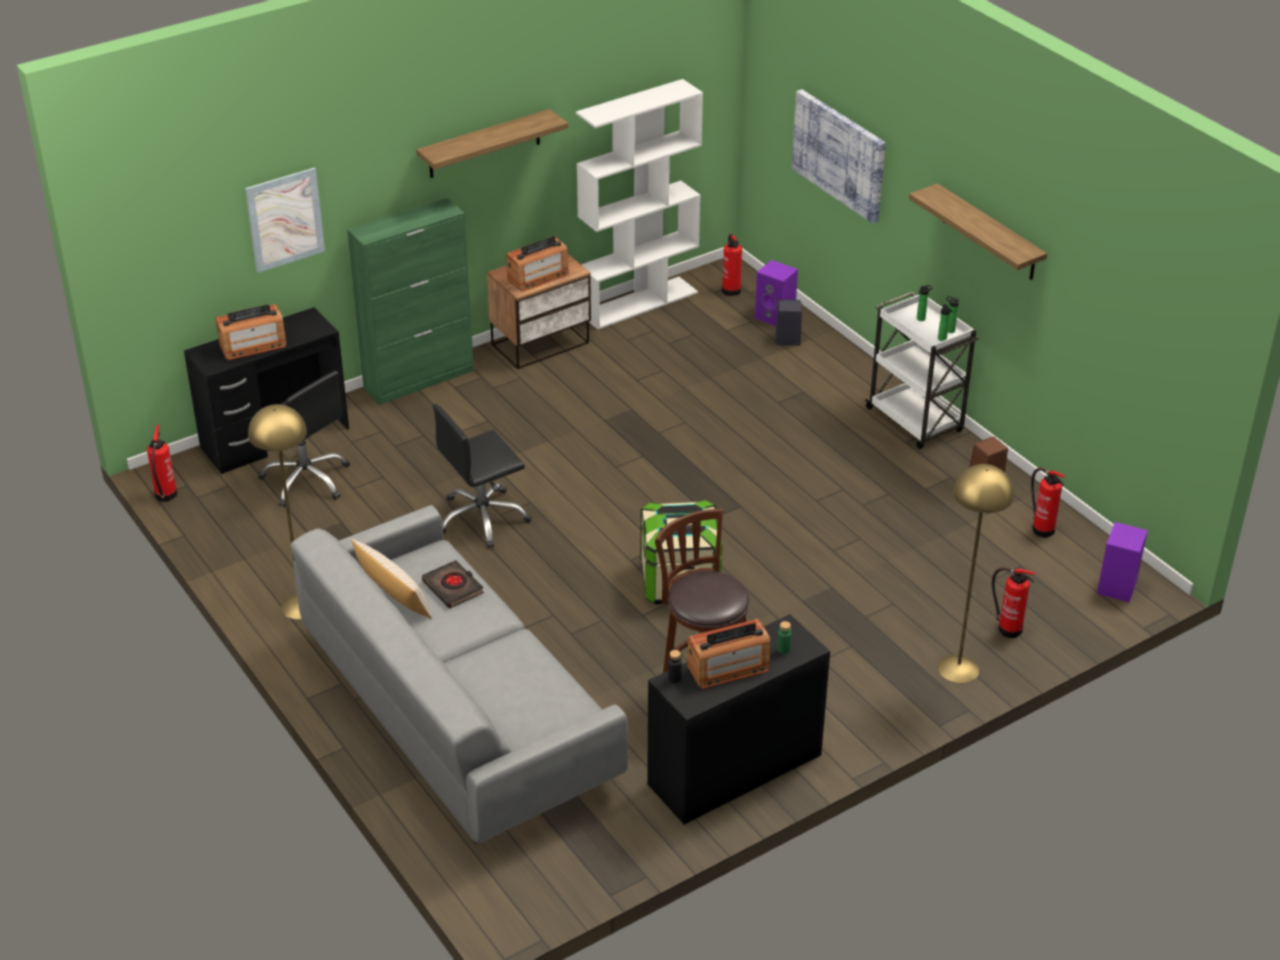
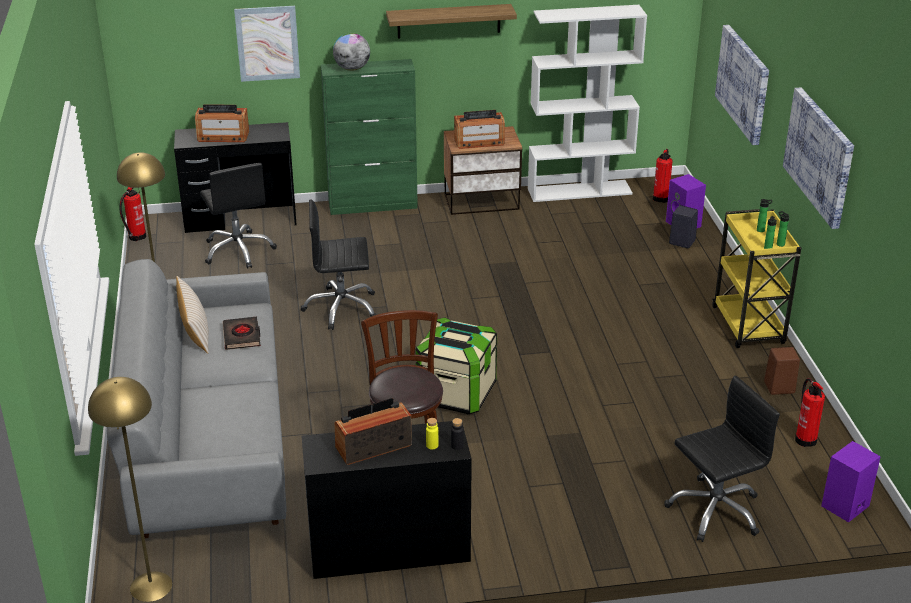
camera: 25 degrees right, 5 degrees down
(391, 227) = (352, 69): none -> globe
(674, 678) = (323, 440): black bottle -> black bottle (457, 446)
(728, 668) = (373, 446): radio -> radio turned 150 degrees clockwise
(783, 649) = (432, 445): green bottle -> yellow bottle
(915, 421) = (748, 326): white cart -> yellow cart
(958, 668) = (644, 529): yellow floor lamp -> yellow floor lamp (151, 586)
(989, 233) = (820, 156): shelf -> picture
(1008, 628) = (715, 510): fire extinguisher -> black office chair

